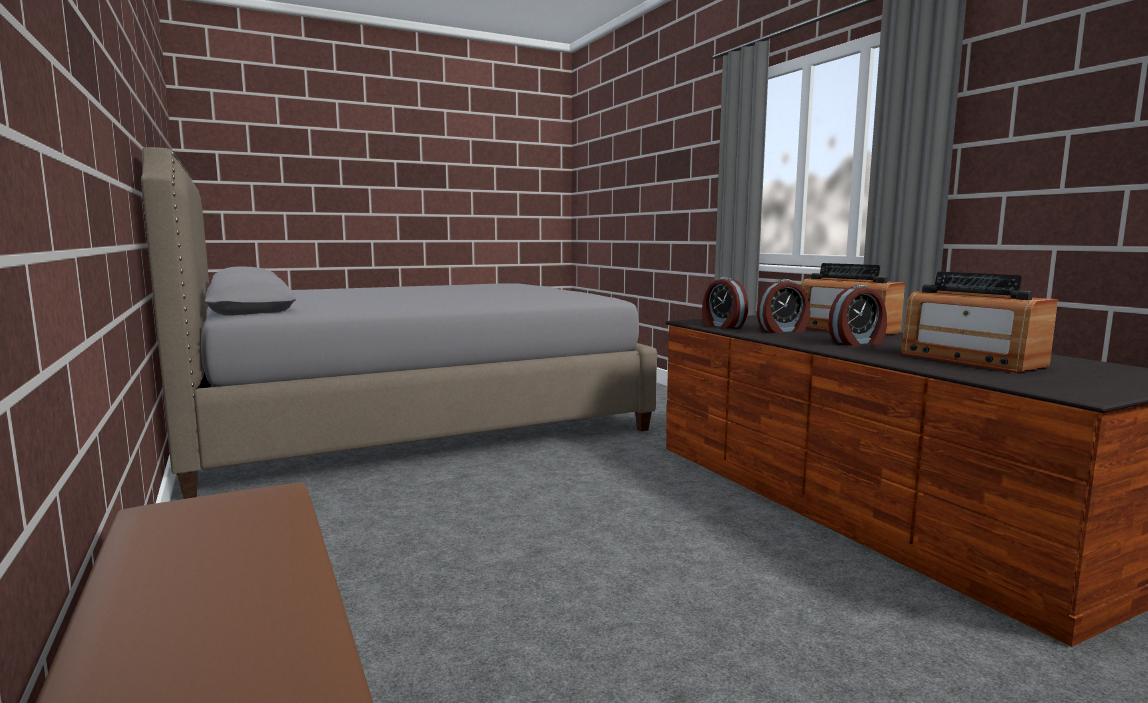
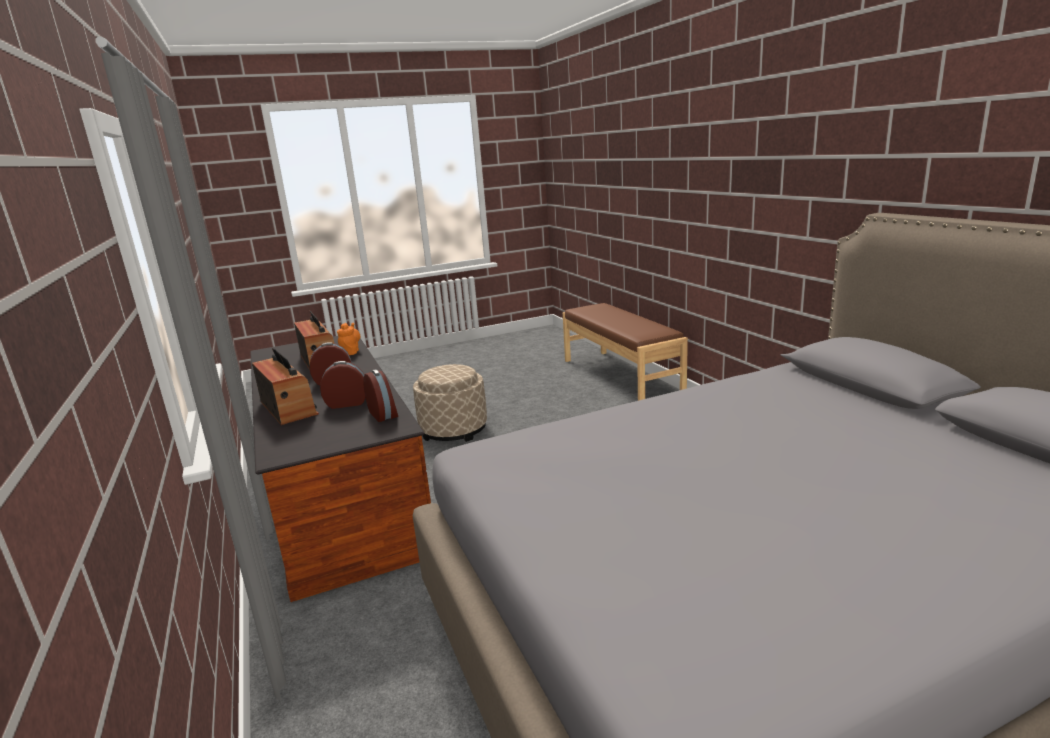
camera: 175 degrees left, 10 degrees up
(781, 594) = (453, 430): none -> beige ottoman
(950, 368) = (351, 352): none -> orange teapot

